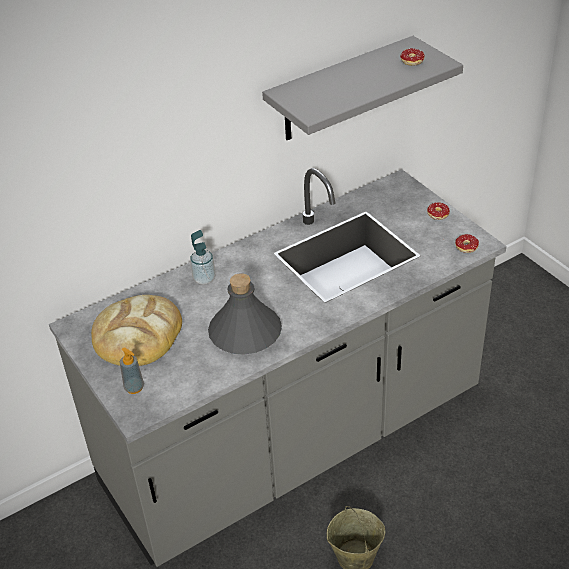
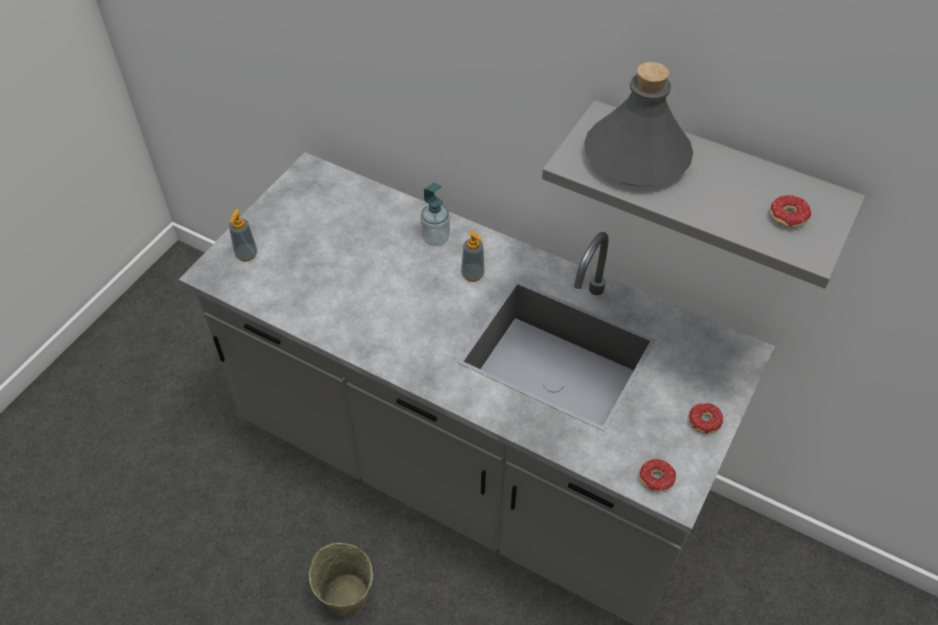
camera: 60 degrees right, 10 degrees up
(137, 335) = (321, 223): bread -> none
(244, 334) = (367, 310): grey bottle -> grey bottle (636, 156)
(253, 271) = (472, 275): none -> soap dispenser

